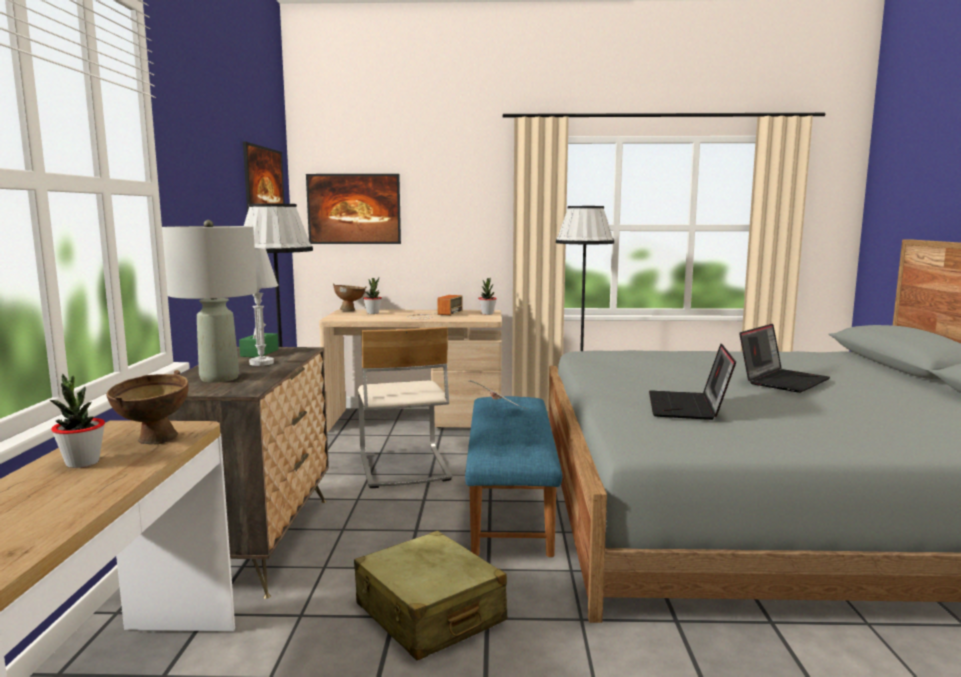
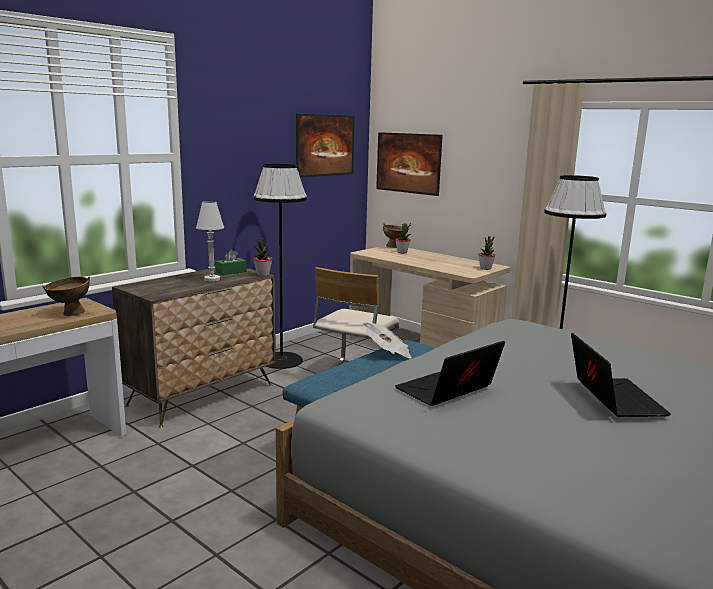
camera: 40 degrees right, 5 degrees up
(82, 463) = (25, 317): potted plant -> potted plant (263, 274)
(219, 378) = (167, 285): grey table lamp -> none
(429, 613) = (209, 473): beige suitcase -> none
(433, 315) = (439, 262): radio -> none
(782, 380) = (612, 398): laptop -> laptop turned 90 degrees counterclockwise

